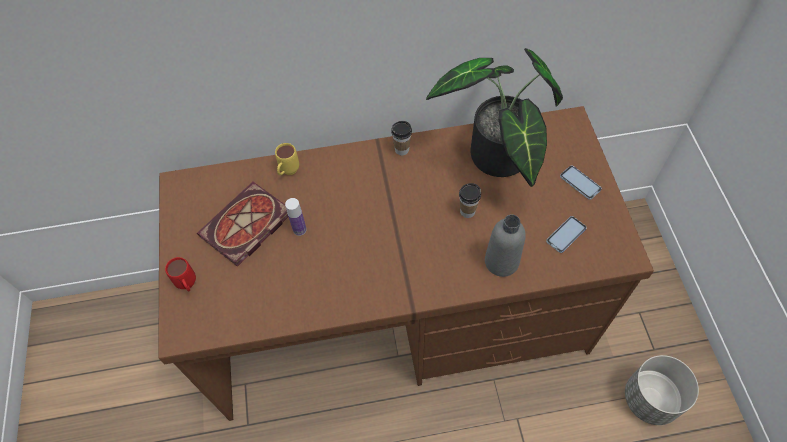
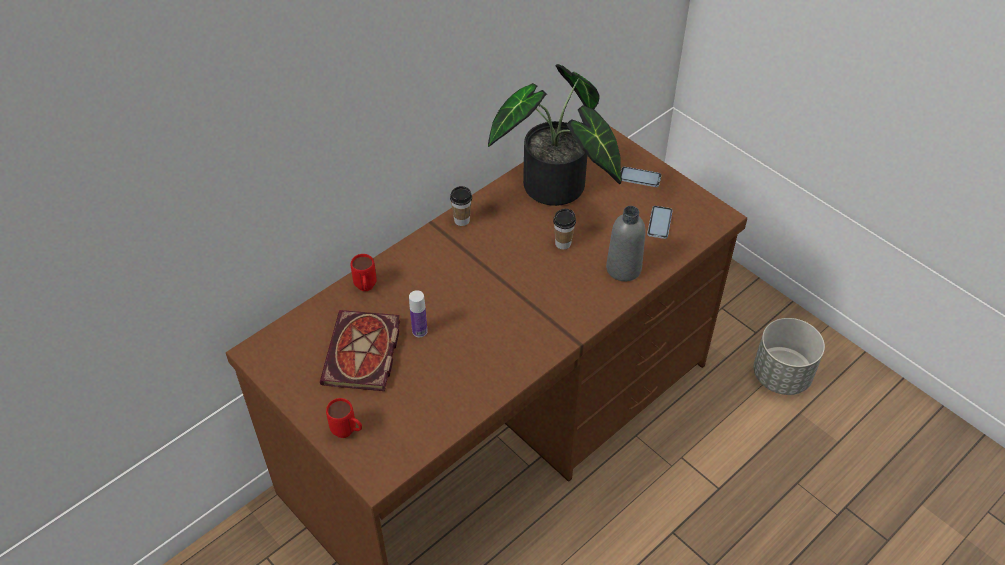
camera: 35 degrees left, 10 degrees down
(288, 172) = (366, 289): yellow mug -> red mug

